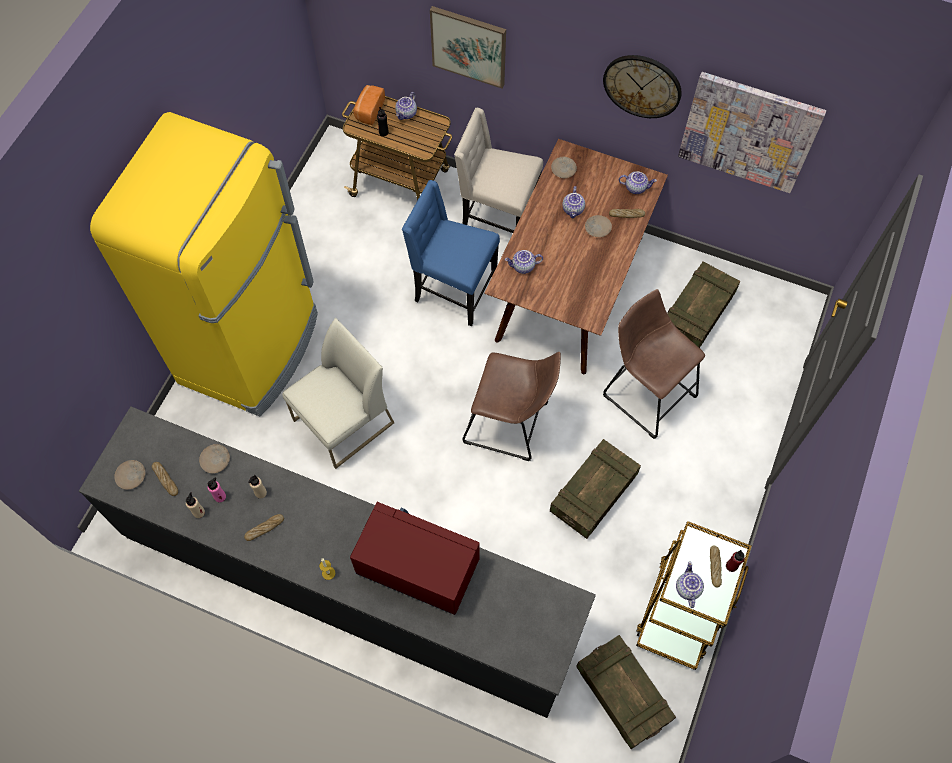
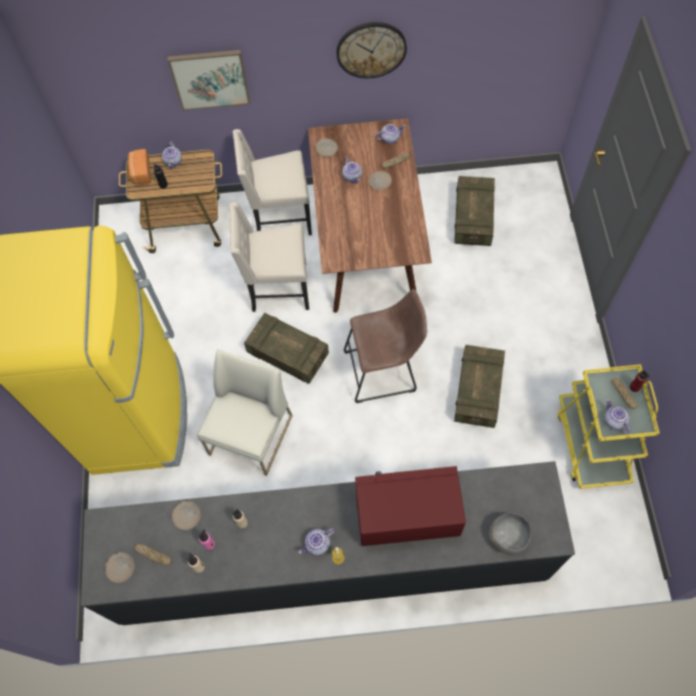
camera: 25 degrees left, 0 degrees up
(264, 528) = (263, 550): bread -> none
(453, 290) = (278, 288): blue chair -> beige chair
(502, 642) = (508, 537): none -> grey bowl
(523, 267) = (340, 238): teapot -> teapot (318, 545)
(622, 694) = (589, 531): crate -> crate (288, 353)
(645, 392) = (470, 295): brown stool -> none
(681, 608) = (592, 443): brown cart -> yellow cart
(748, 132) = (468, 51): picture -> none

